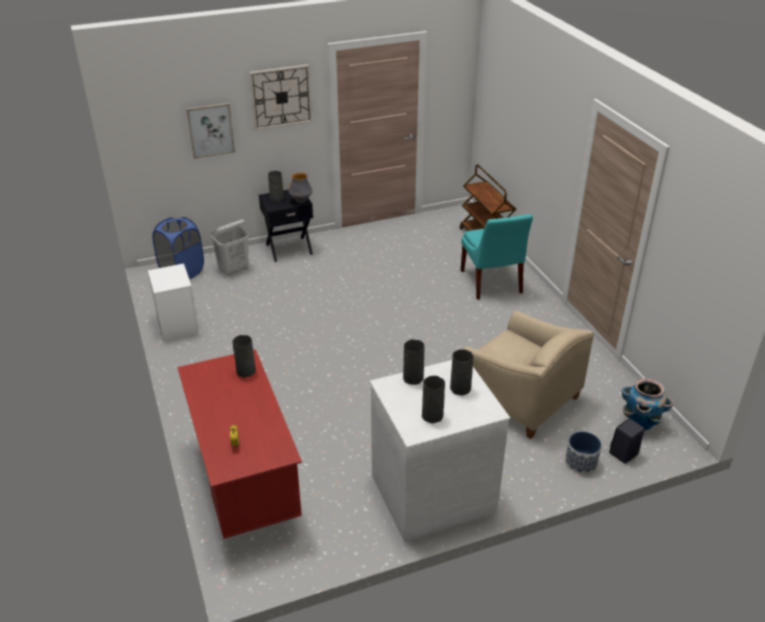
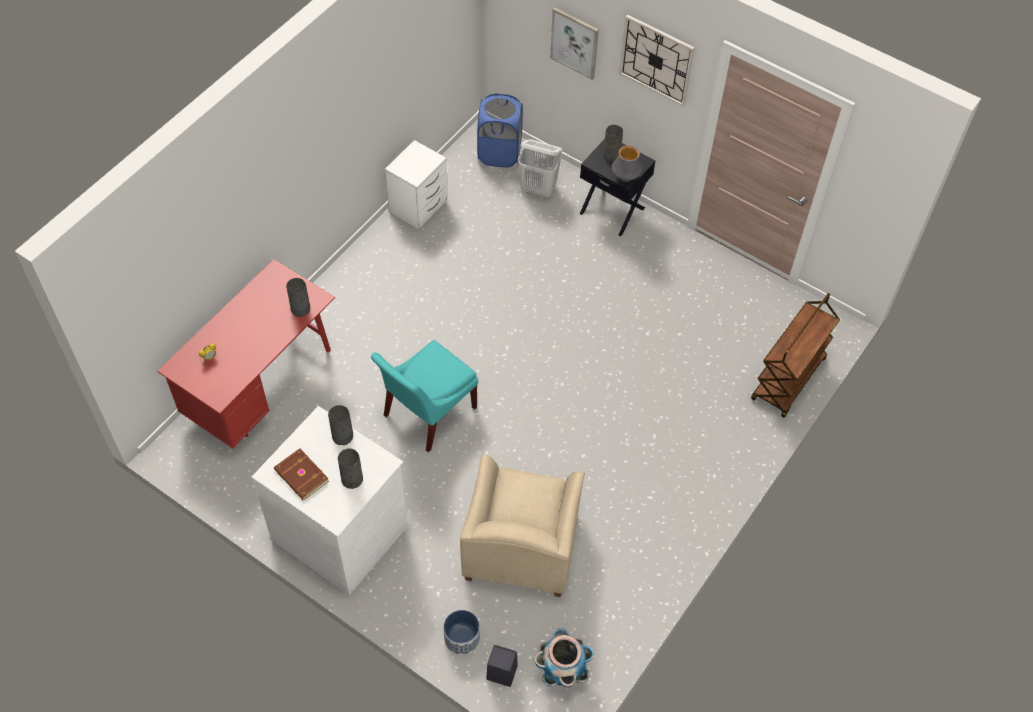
camera: 55 degrees right, 20 degrees up
(433, 416) = (301, 476): grey vase -> brown book
(491, 283) = (704, 426): turquoise chair -> turquoise chair (426, 413)

